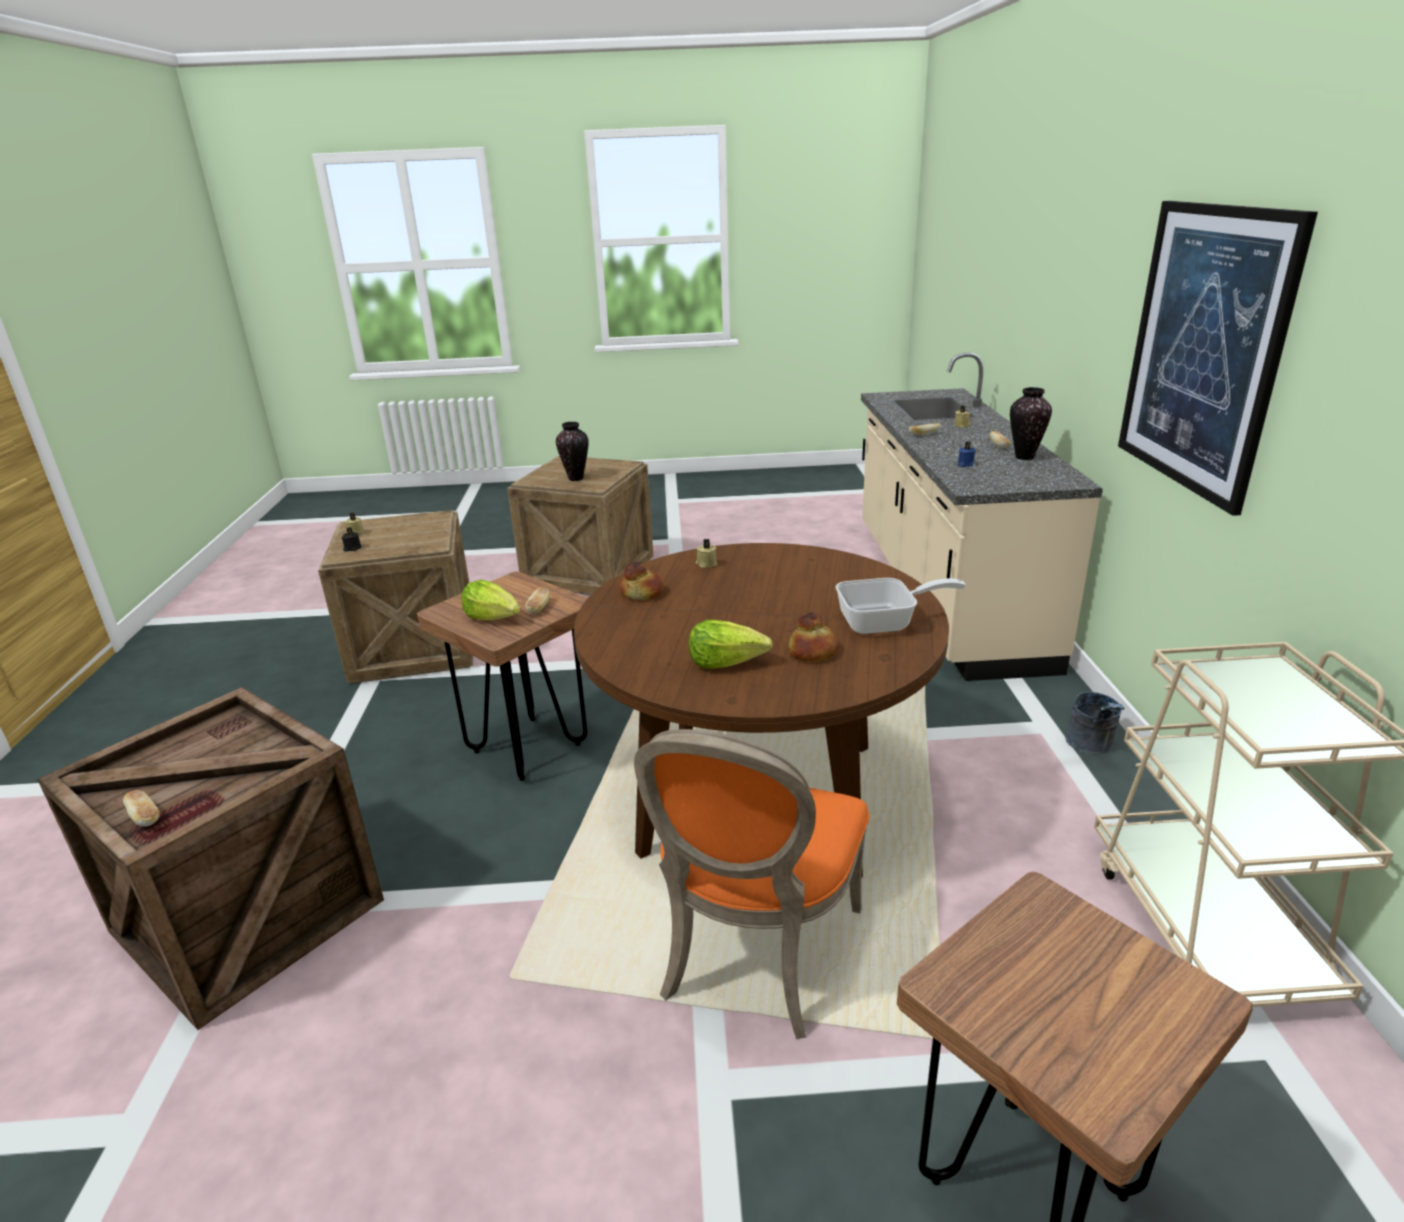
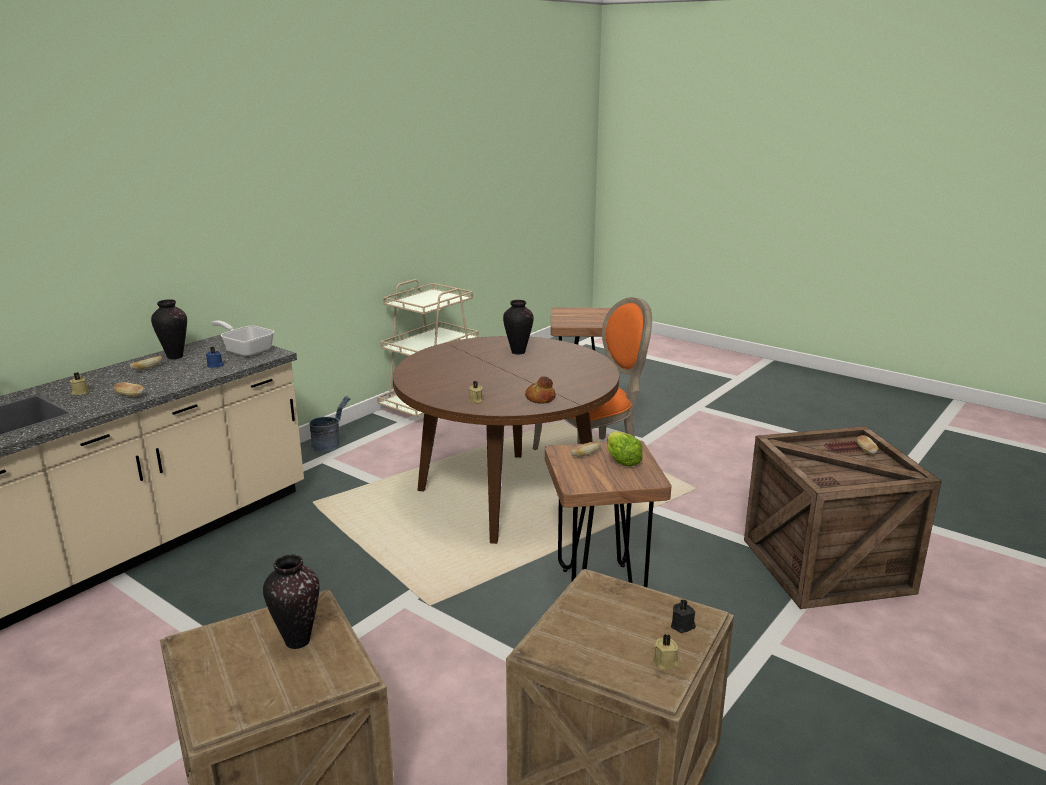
camera: 140 degrees left, 5 degrees down
(726, 662) = (558, 360): lettuce -> none
(813, 652) = (517, 352): bread -> vase
(885, 623) = (466, 350): frying pan -> frying pan (246, 350)
(1203, 350) = (273, 213): picture -> none

